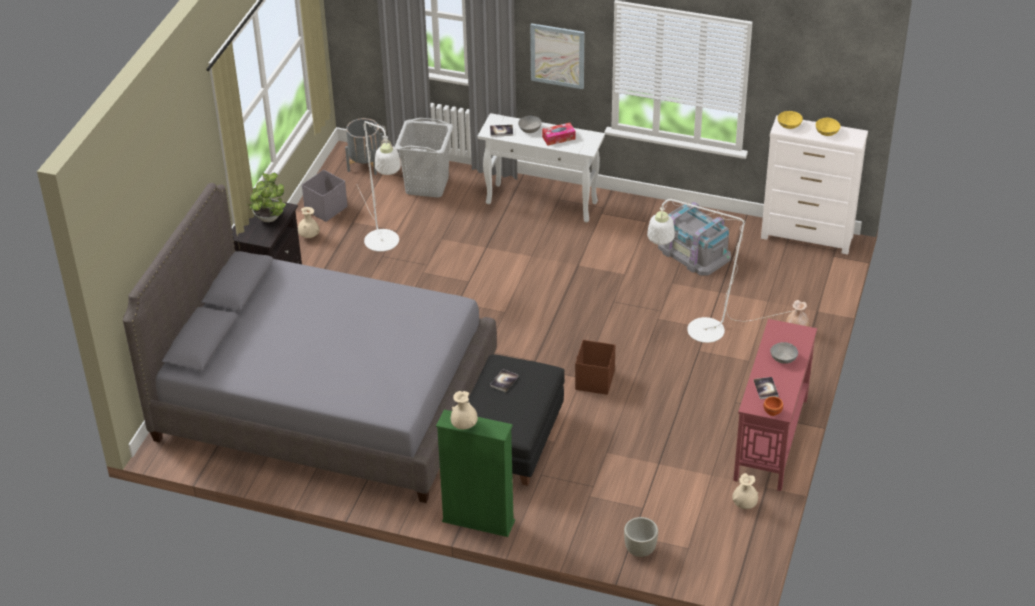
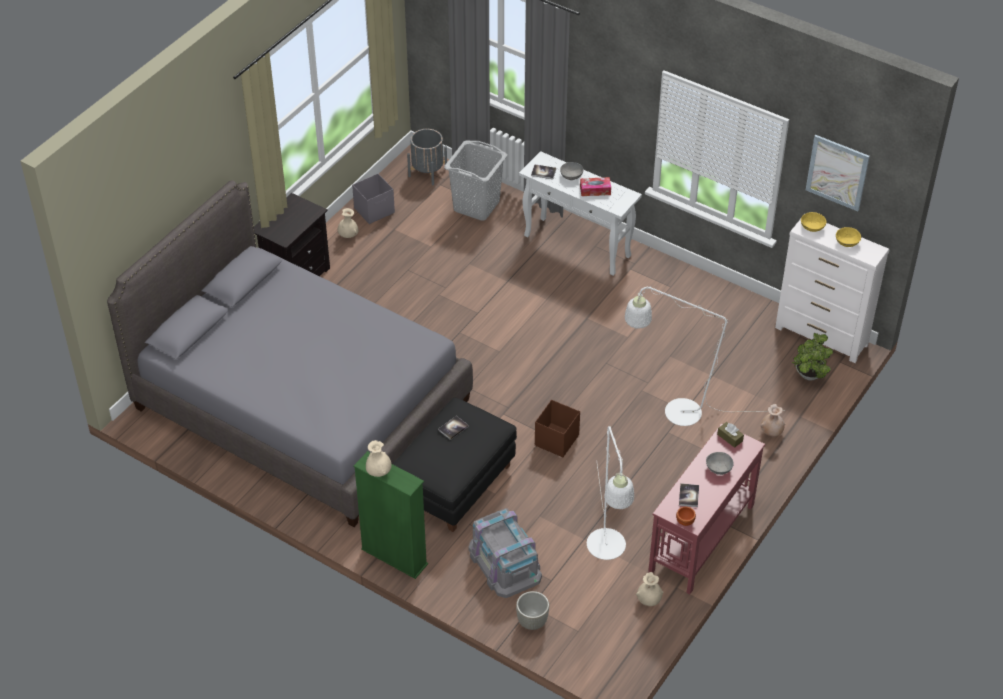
camera: 15 degrees right, 5 degrees up
(268, 219) = (295, 218): potted plant -> potted plant (808, 376)
(384, 246) = (413, 260): white floor lamp -> white floor lamp (607, 552)
(557, 55) = (608, 110): picture -> picture (837, 172)
(694, 252) = (704, 328): grey storage box -> grey storage box (505, 563)
(782, 329) = (730, 438): none -> brown tissue box

